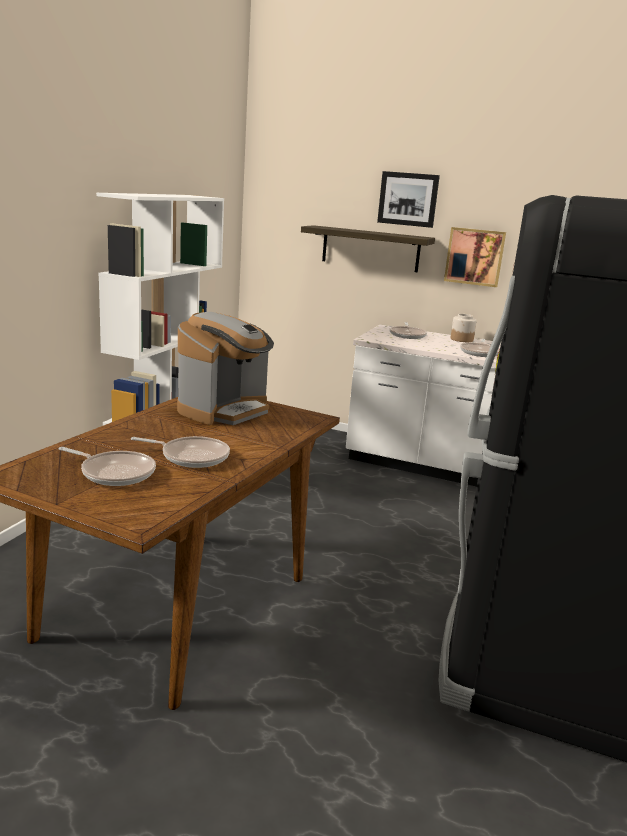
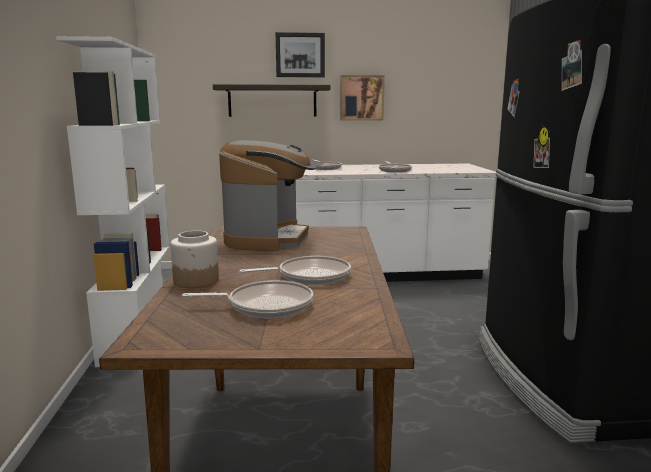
camera: 25 degrees left, 5 degrees down
(462, 339) = (365, 166): jar -> jar (196, 280)

